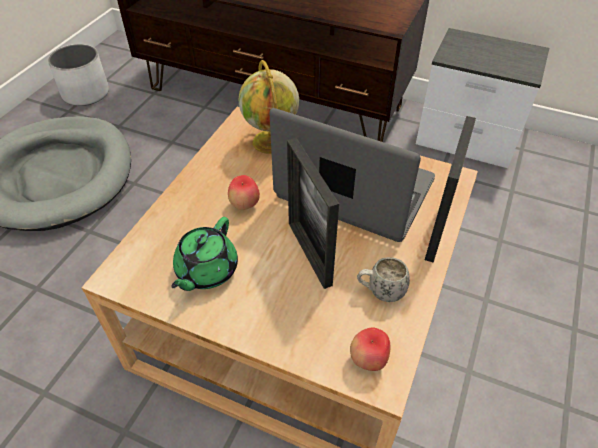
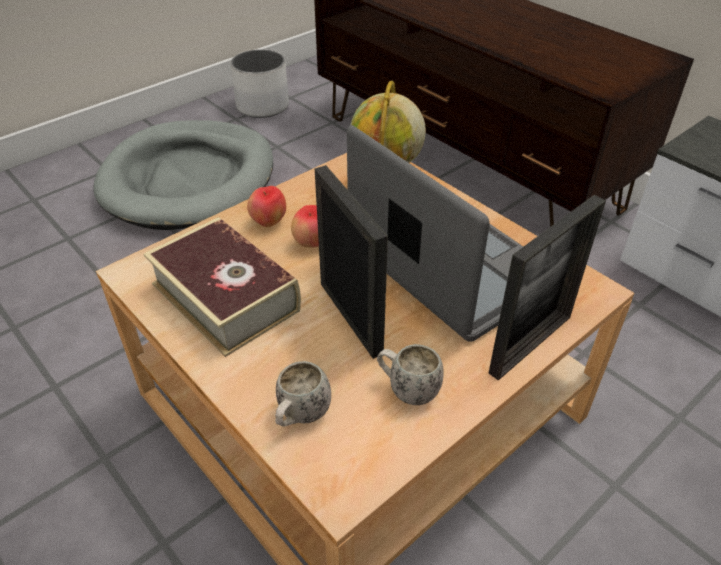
camera: 25 degrees right, 5 degrees down
(206, 271) = (225, 297): green teapot -> book
(309, 253) = (350, 317): picture frame -> picture frame turned 150 degrees clockwise
(322, 340) = (300, 416): none -> white mug
(368, 360) = (340, 460): apple -> apple (268, 223)

